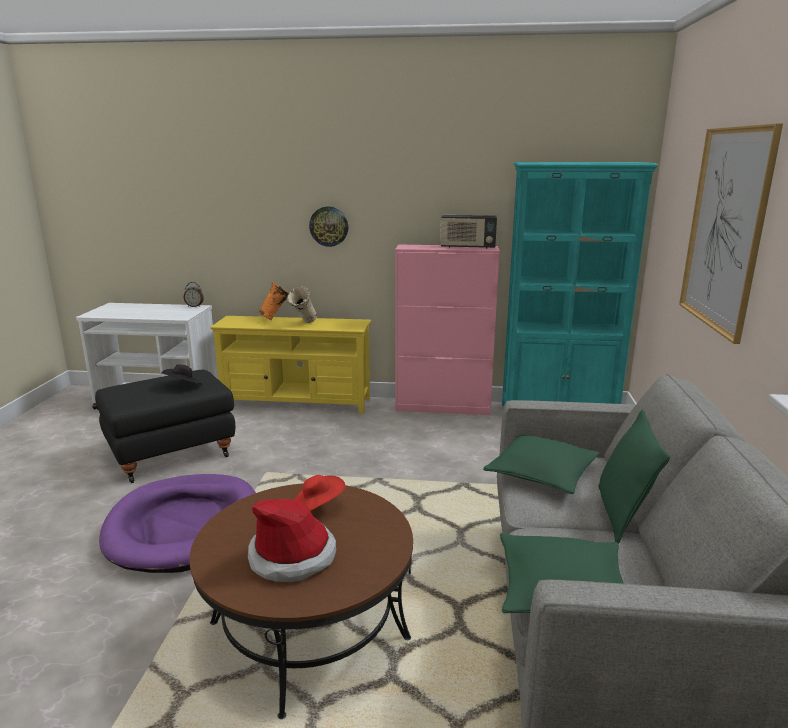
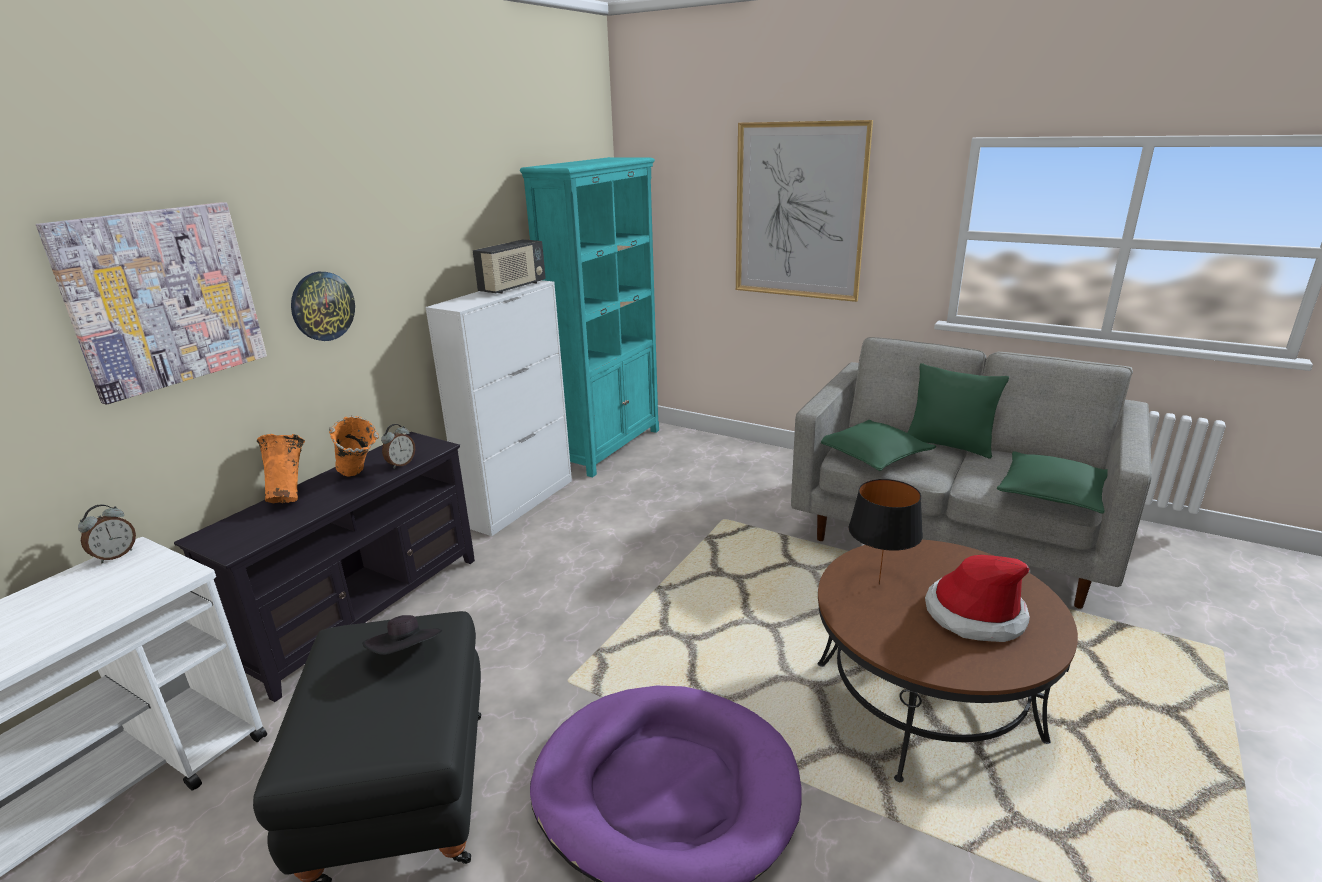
camera: 65 degrees left, 5 degrees up
(248, 202) = (163, 298): none -> picture
(297, 403) = (364, 612): yellow tv stand -> black tv stand
(303, 324) = (360, 479): beige vase -> orange vase
(317, 507) = (878, 585): red hat -> black table lamp
(327, 327) = (401, 464): none -> alarm clock
(443, 407) = (520, 502): pink cabinet -> white cabinet

